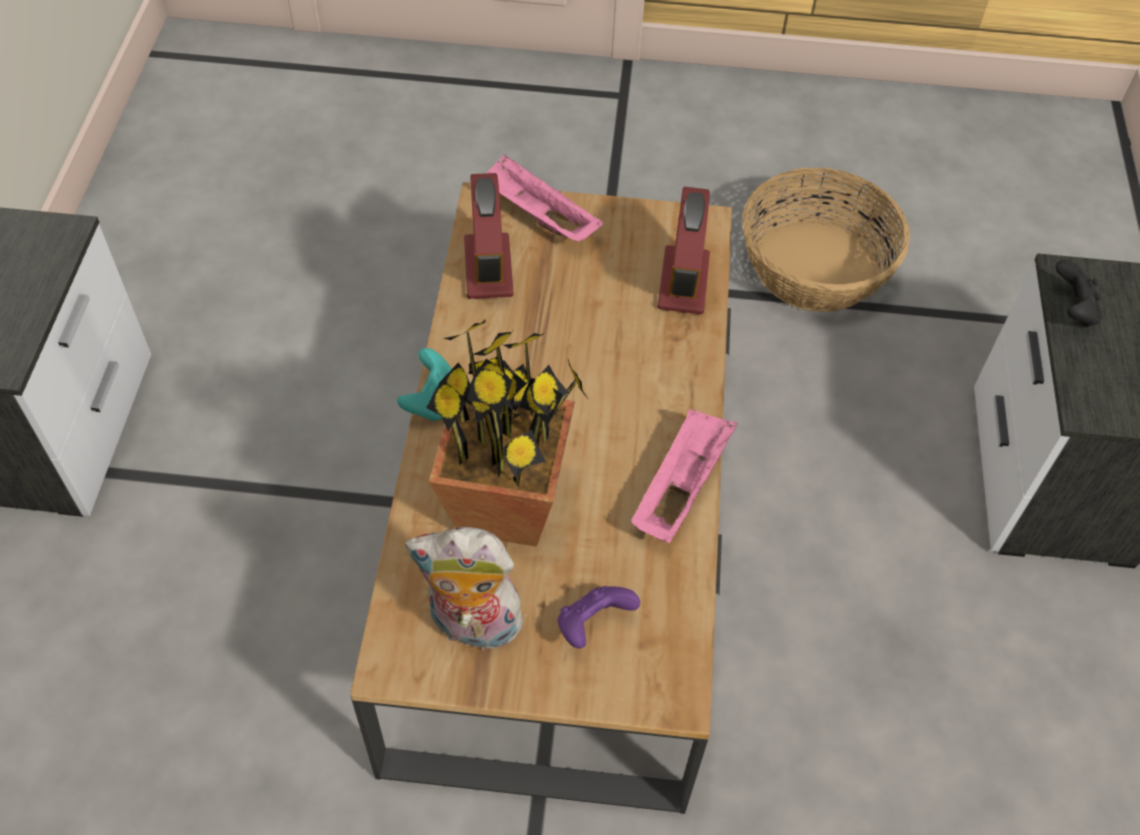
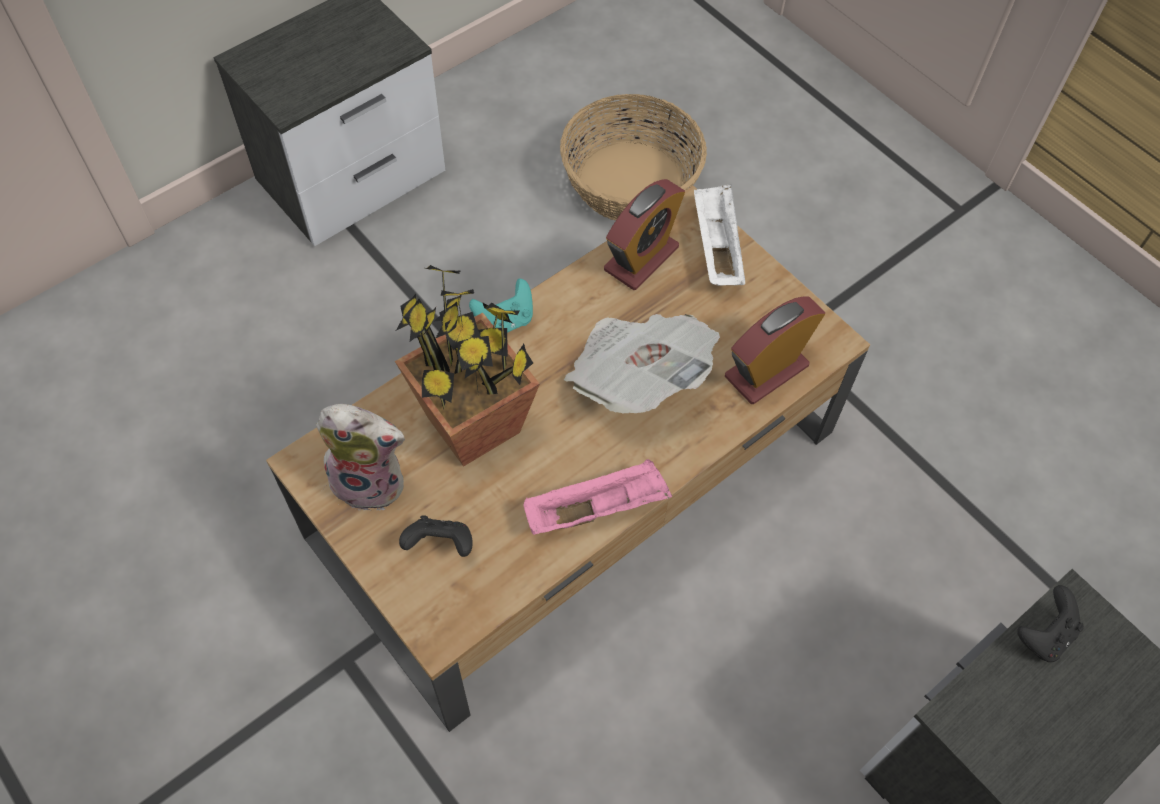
camera: 45 degrees right, 5 degrees up
(471, 626) = (372, 481): plush toy -> plush toy turned 135 degrees clockwise
(537, 216) = (716, 247): pink tray -> white tray
(593, 362) = (637, 377): none -> newspaper
(593, 625) = (440, 545): purple game controller -> black game controller
(813, 266) = (968, 451): basket -> basket (630, 181)

